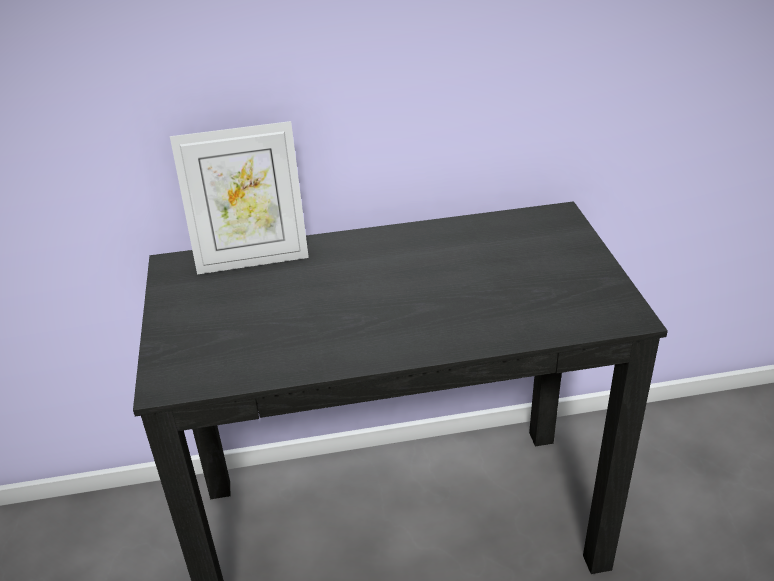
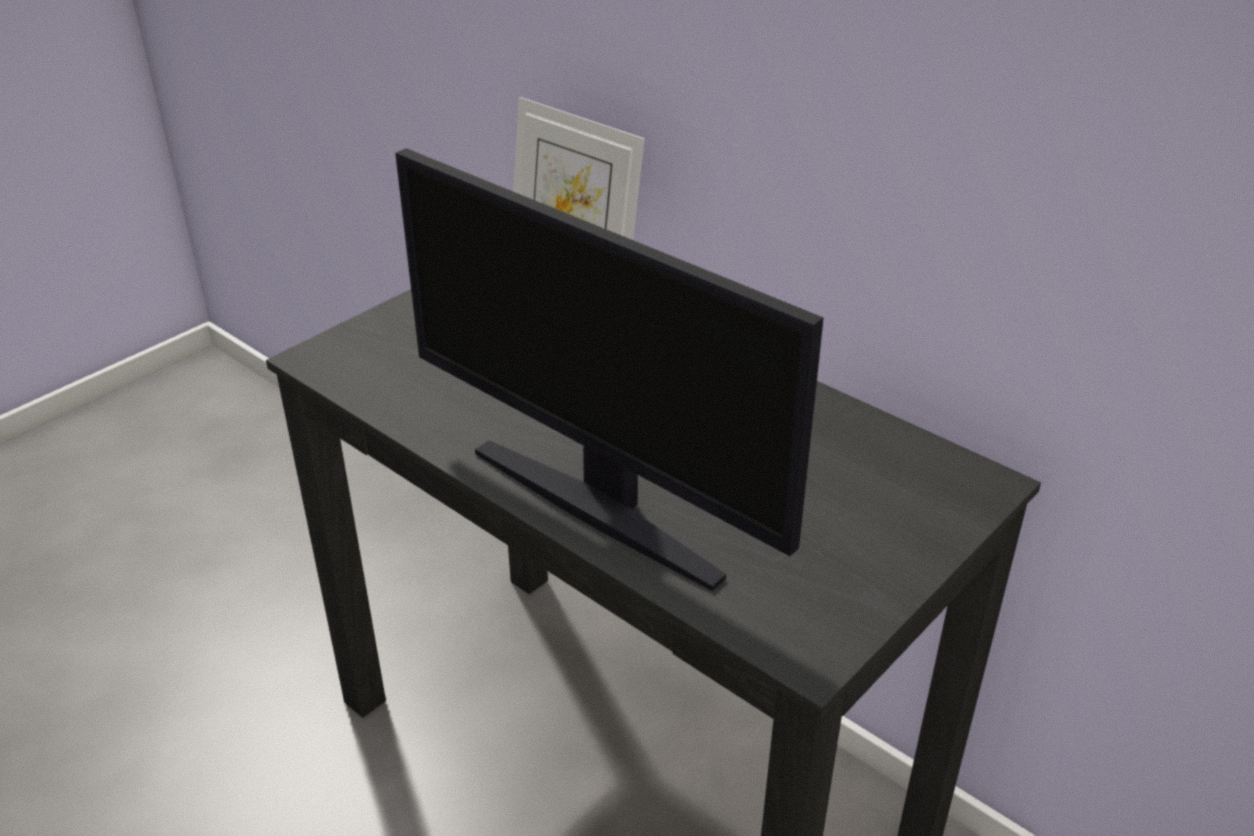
camera: 50 degrees right, 0 degrees up
(455, 332) = (599, 507): none -> monitor

